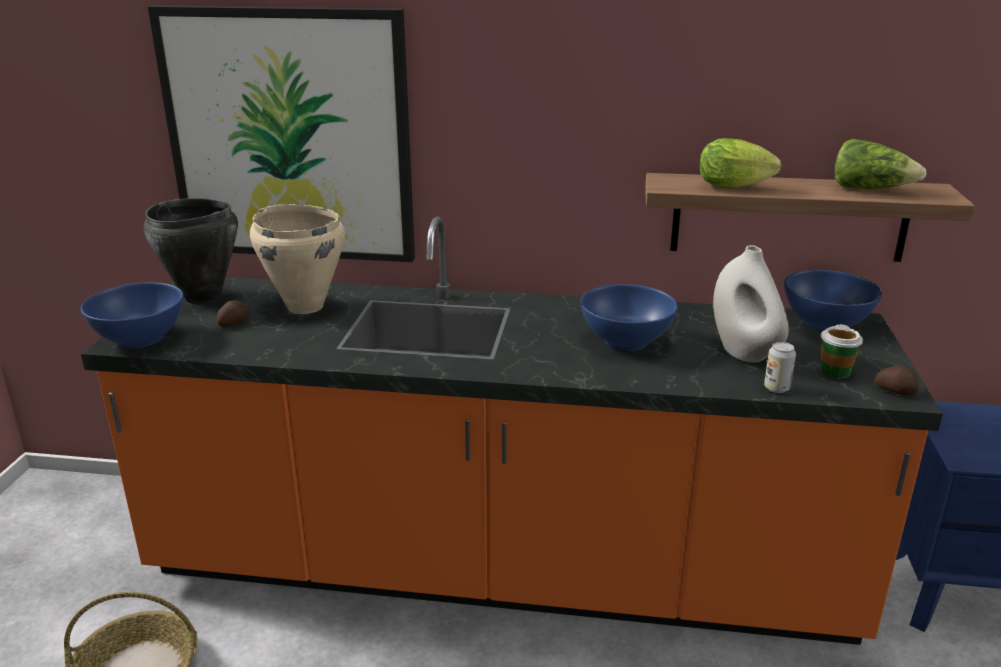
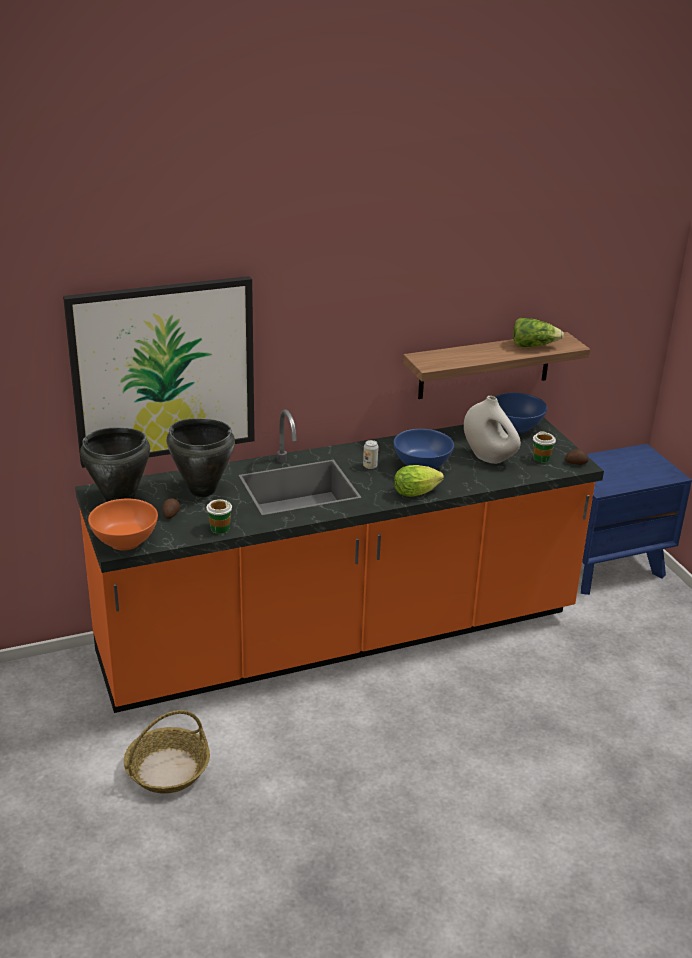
camera: 30 degrees left, 5 degrees up
(140, 339) = (125, 542): blue bowl -> orange bowl
(264, 351) = (219, 528): none -> cup
(305, 306) = (202, 490): beige cooking pot -> black cooking pot
(737, 187) = (465, 358): lettuce -> lettuce (418, 492)
(776, 388) = (521, 476): can -> can (370, 466)

